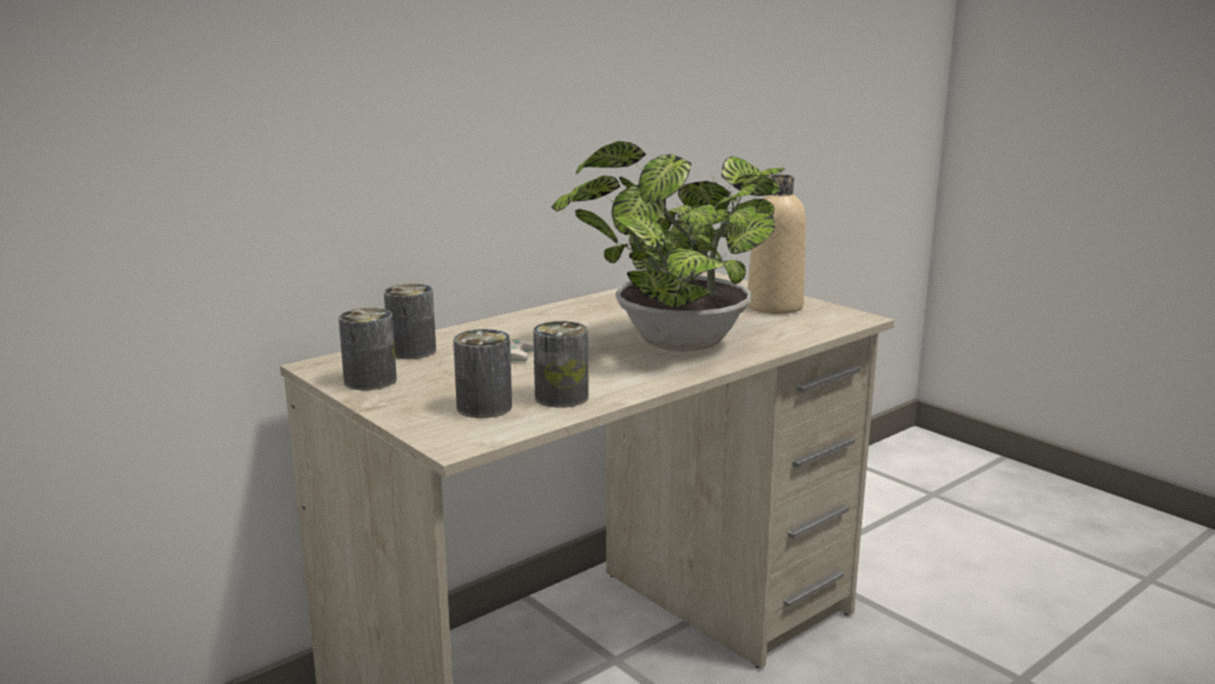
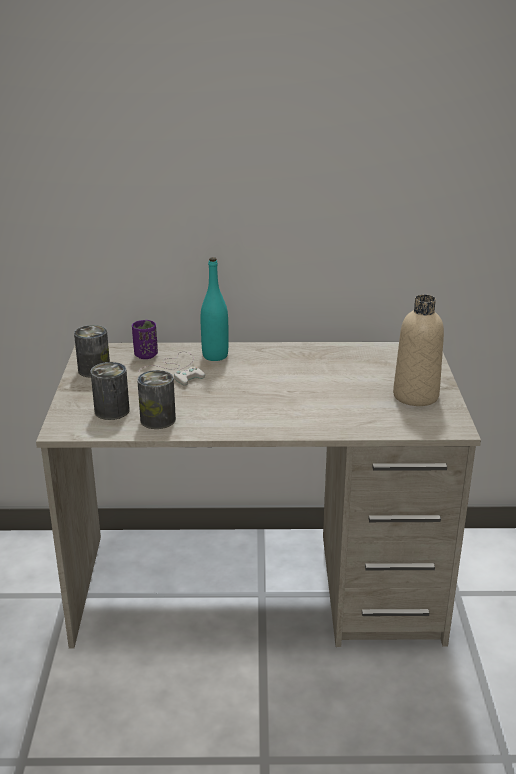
camera: 40 degrees right, 10 degrees up
(412, 351) = (146, 355): can -> purple cup
(502, 330) = (215, 356): none -> turquoise bottle
(673, 345) = (286, 405): potted plant -> none

